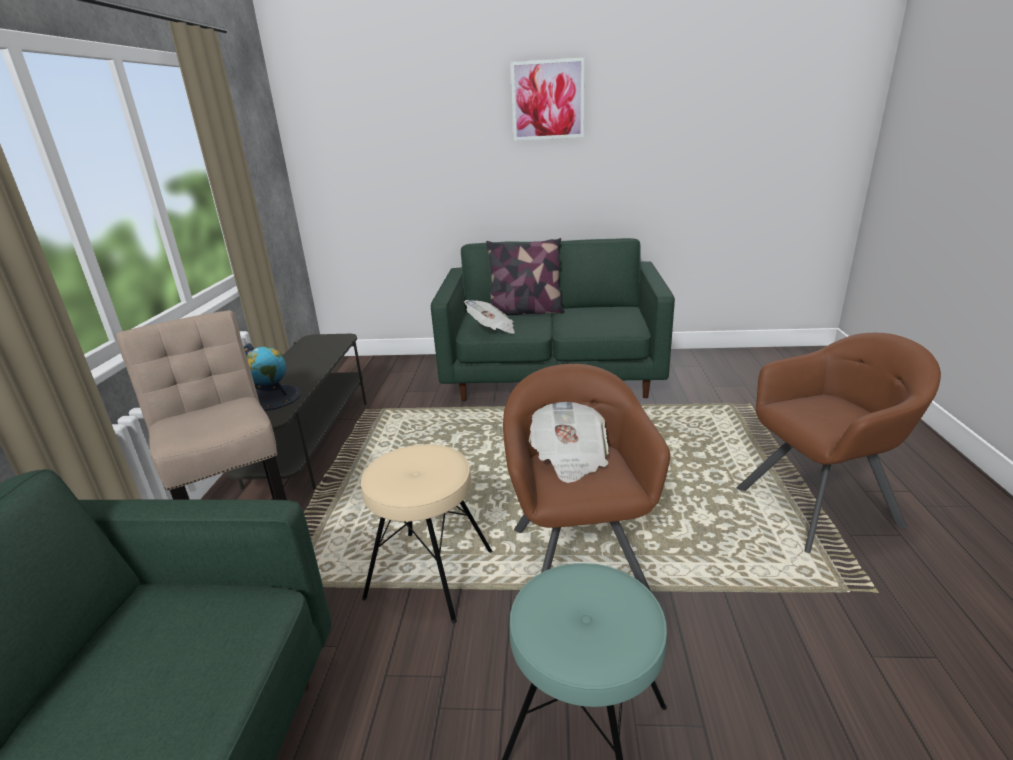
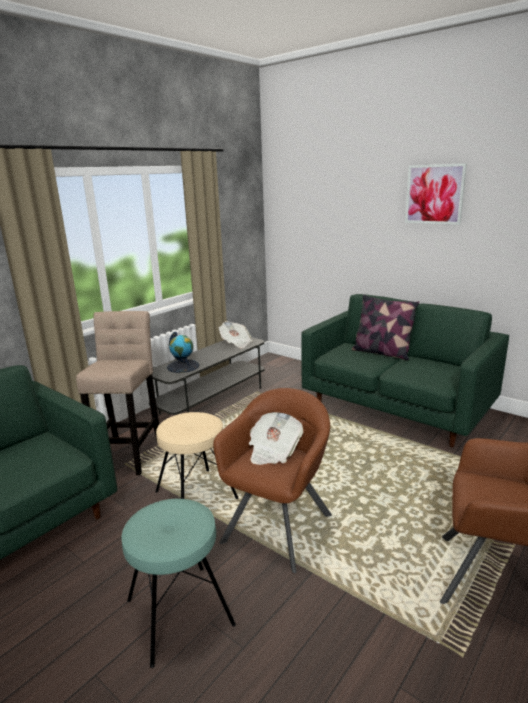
camera: 35 degrees right, 5 degrees down
(492, 329) = (342, 359): newspaper -> newspaper (236, 343)

